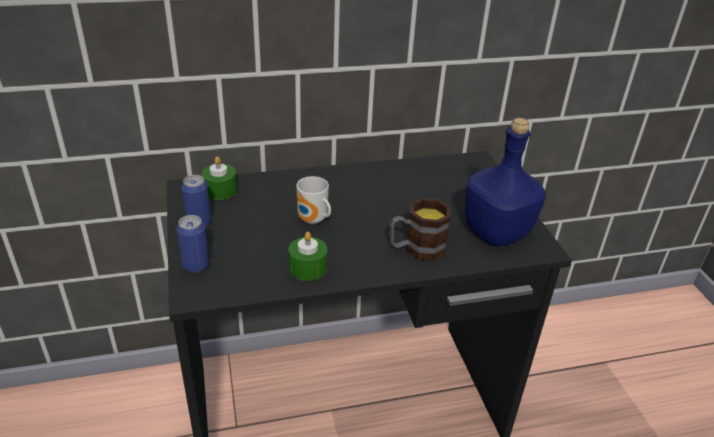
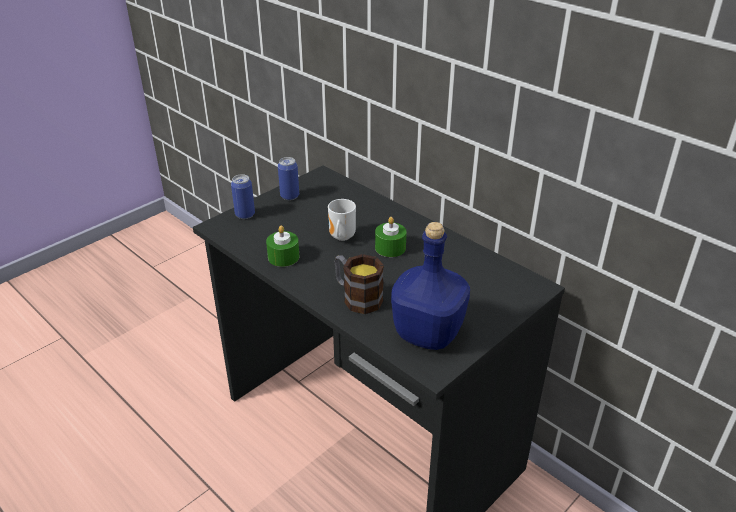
camera: 60 degrees right, 0 degrees up
(220, 190) = (334, 187): green candle -> green candle (390, 248)

